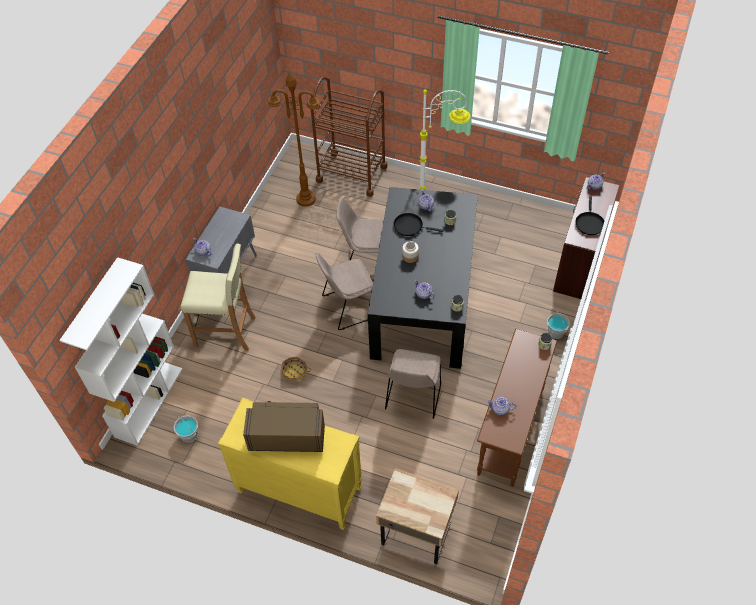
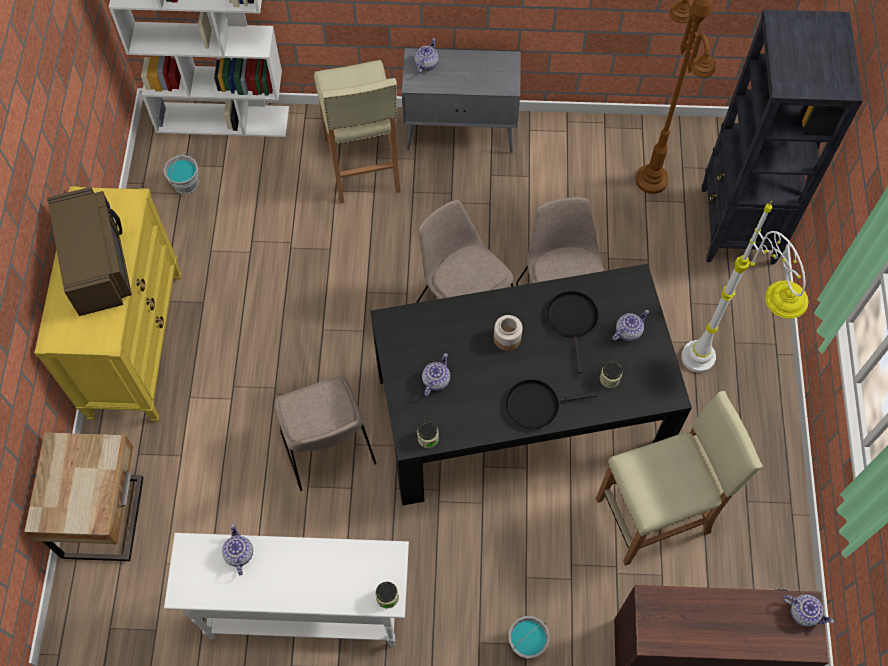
camera: 70 degrees right, 10 degrees up
(295, 372) = (322, 275): basket -> none
(351, 173) = (737, 226): brown cart -> black bookcase
(413, 397) = (328, 449): beige chair -> beige chair turned 105 degrees counterclockwise
(503, 258) = (654, 516): none -> beige stool
(509, 433) = (304, 611): brown console table -> white console table
(589, 223) = (701, 622): black frying pan -> black frying pan (536, 405)

